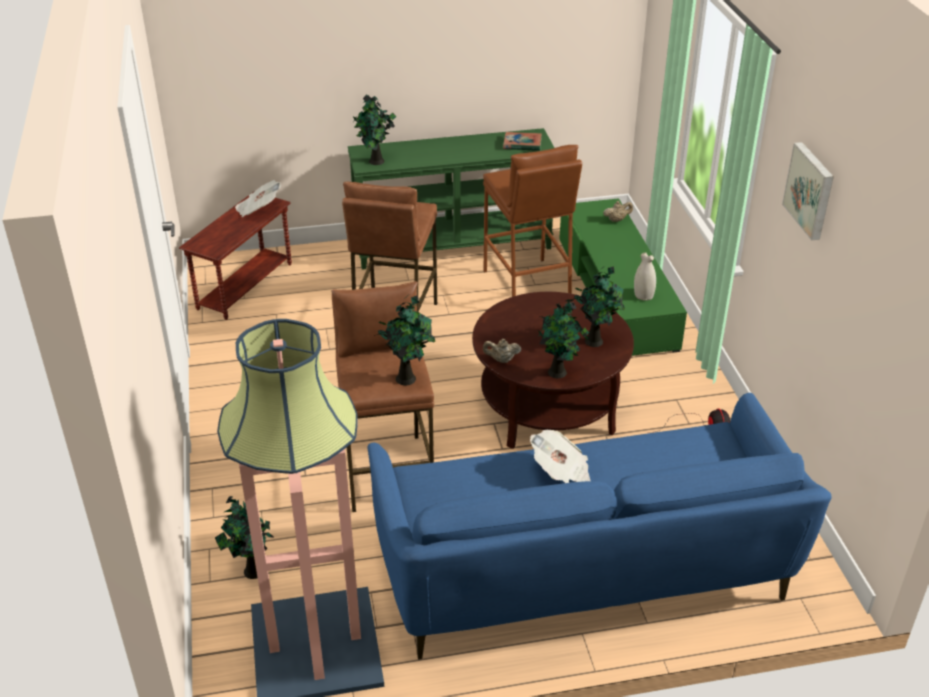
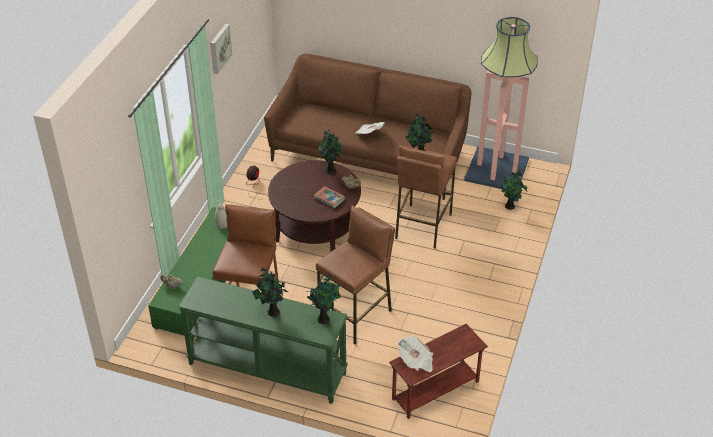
camera: 150 degrees left, 5 degrees up
(522, 144) = (211, 294): book -> book (329, 198)
(583, 571) = (369, 155): blue sofa -> brown sofa
(595, 340) = (295, 179): potted plant -> potted plant (272, 312)

